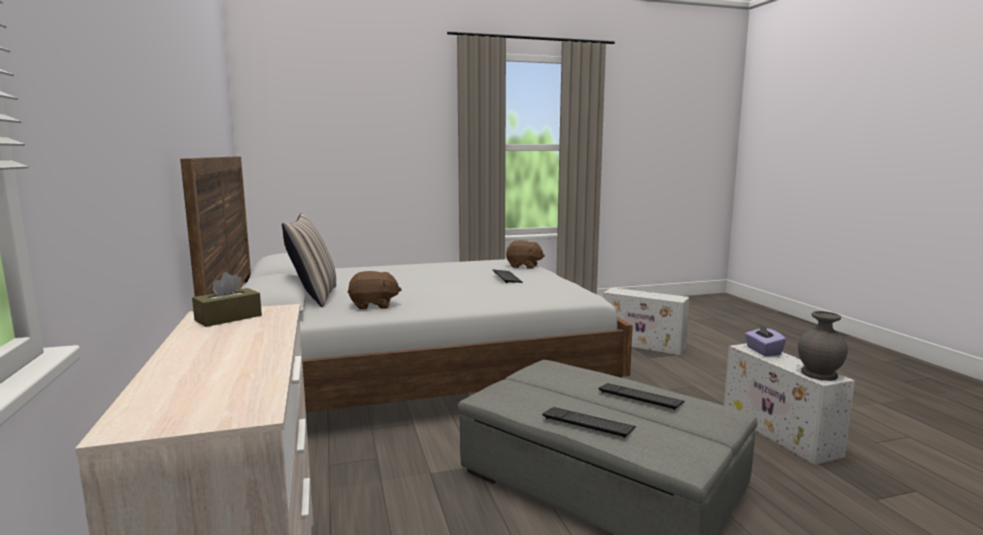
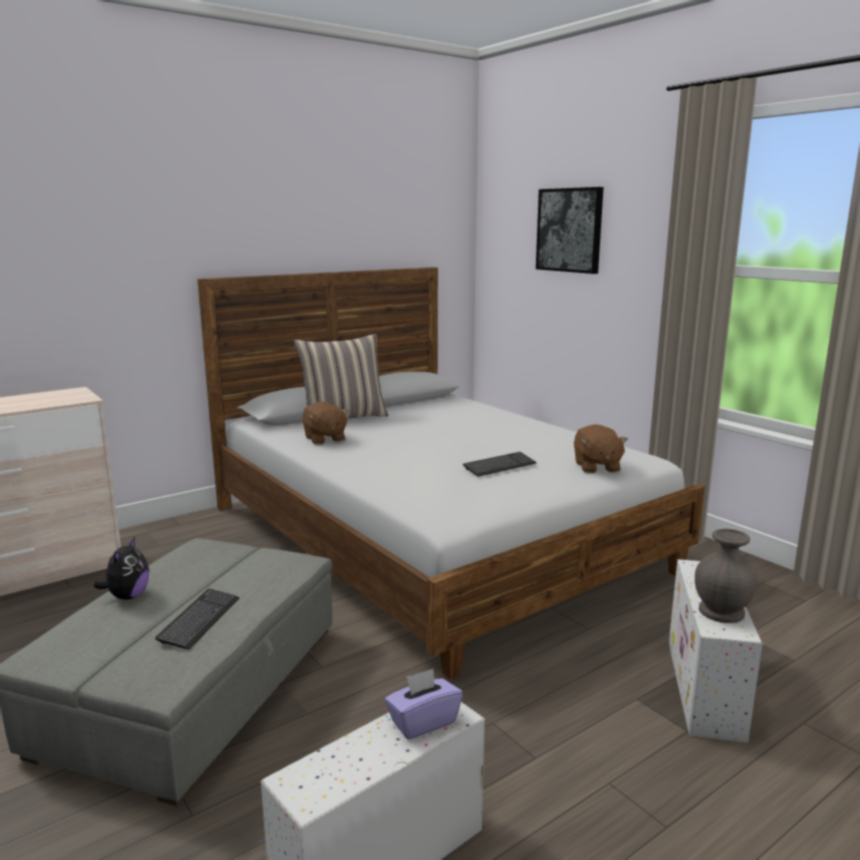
camera: 70 degrees right, 5 degrees up
(228, 318) = (62, 395): brown tissue box -> none
(357, 123) = (569, 230): none -> picture
(588, 423) = (127, 596): keyboard -> plush toy
(818, 374) = (320, 780): grey vase -> grey vase (722, 611)

